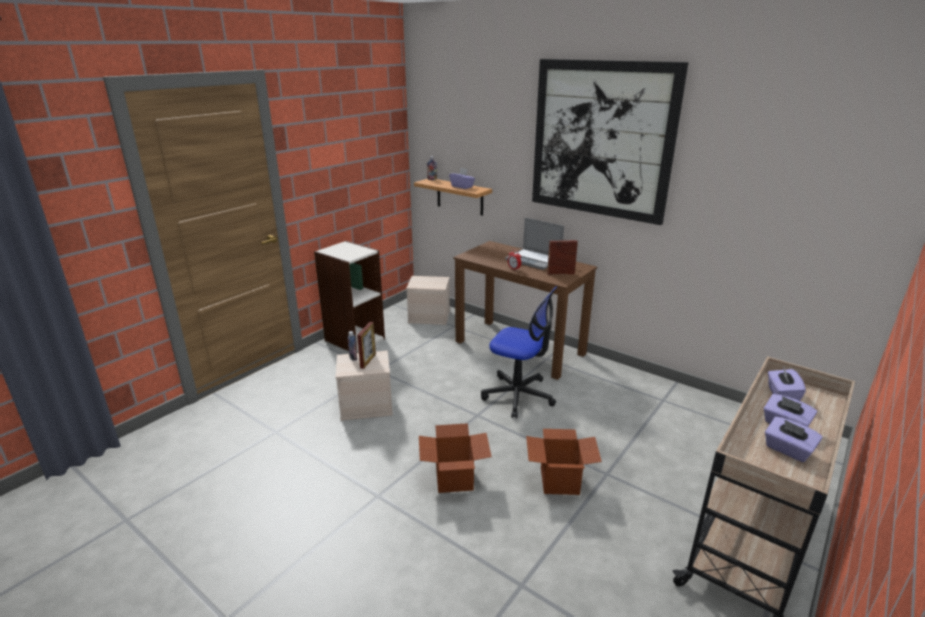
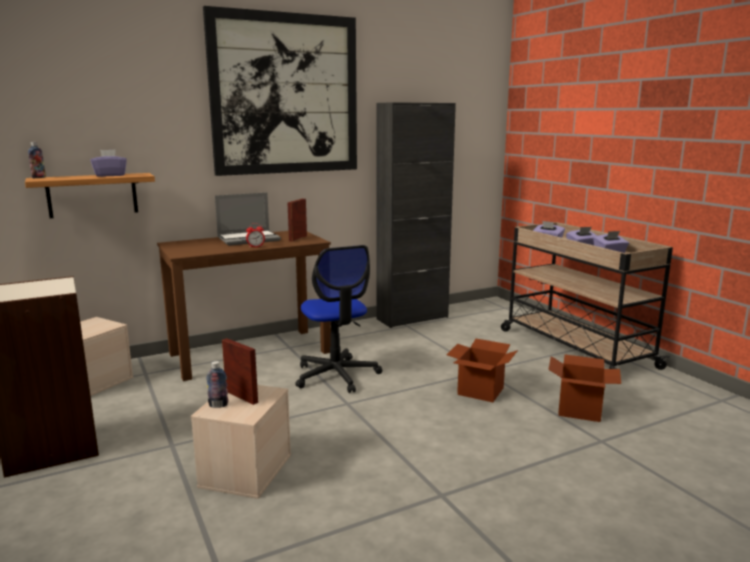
camera: 65 degrees left, 10 degrees down
(454, 478) = (443, 440): cardboard box -> cardboard box (579, 410)
(518, 395) = (336, 375): office chair -> office chair turned 105 degrees clockwise
(686, 398) = (412, 318): none -> black cabinet

